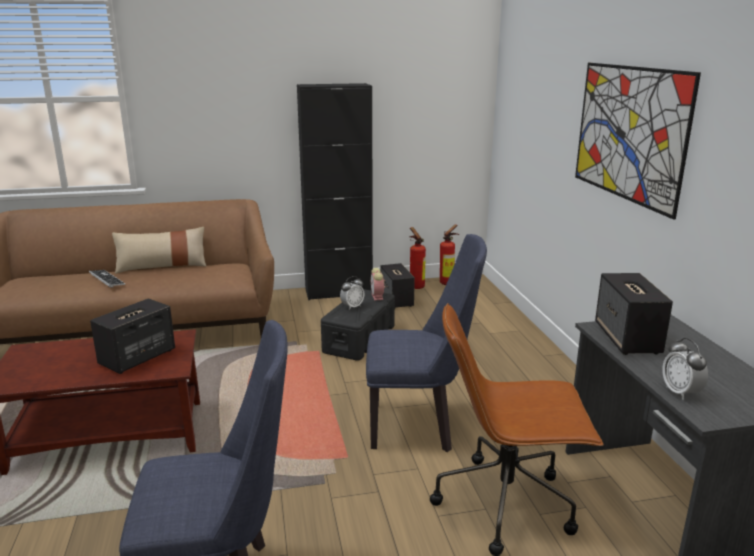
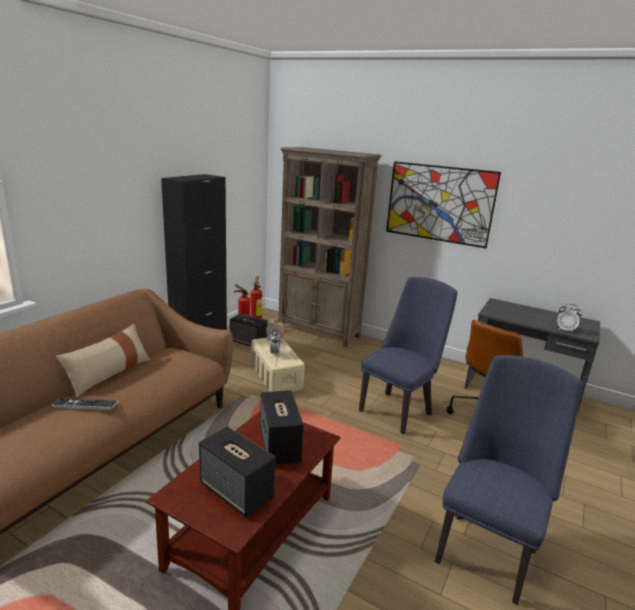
camera: 50 degrees left, 0 degrees up
(359, 338) = (275, 376): black storage box -> beige storage box
(496, 316) = (319, 331): none -> brown bookcase
(627, 339) = (506, 314): speaker -> speaker (237, 492)

